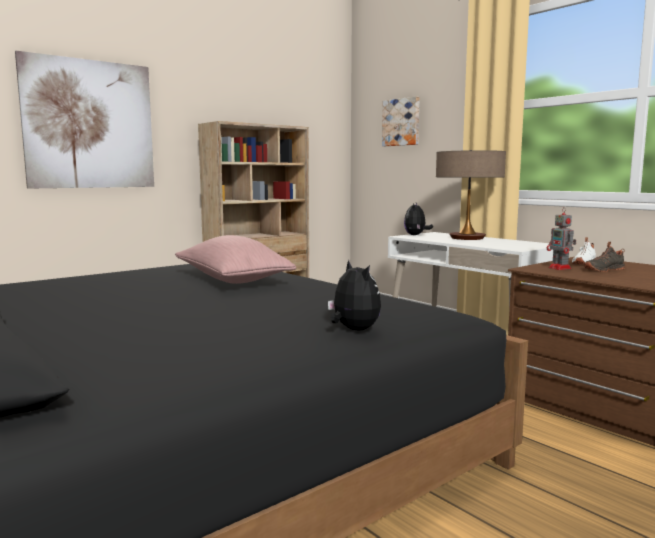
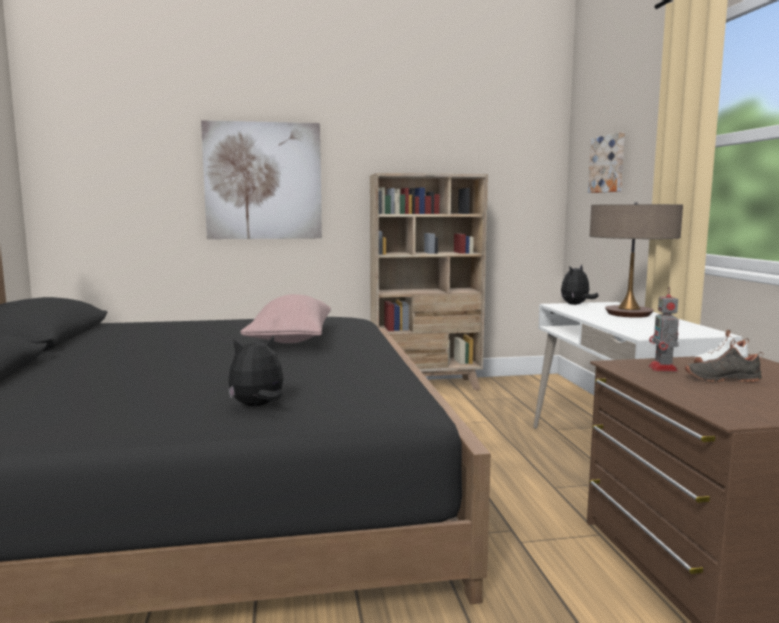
camera: 30 degrees right, 0 degrees up
(353, 330) = (258, 406): plush toy -> plush toy turned 120 degrees counterclockwise

